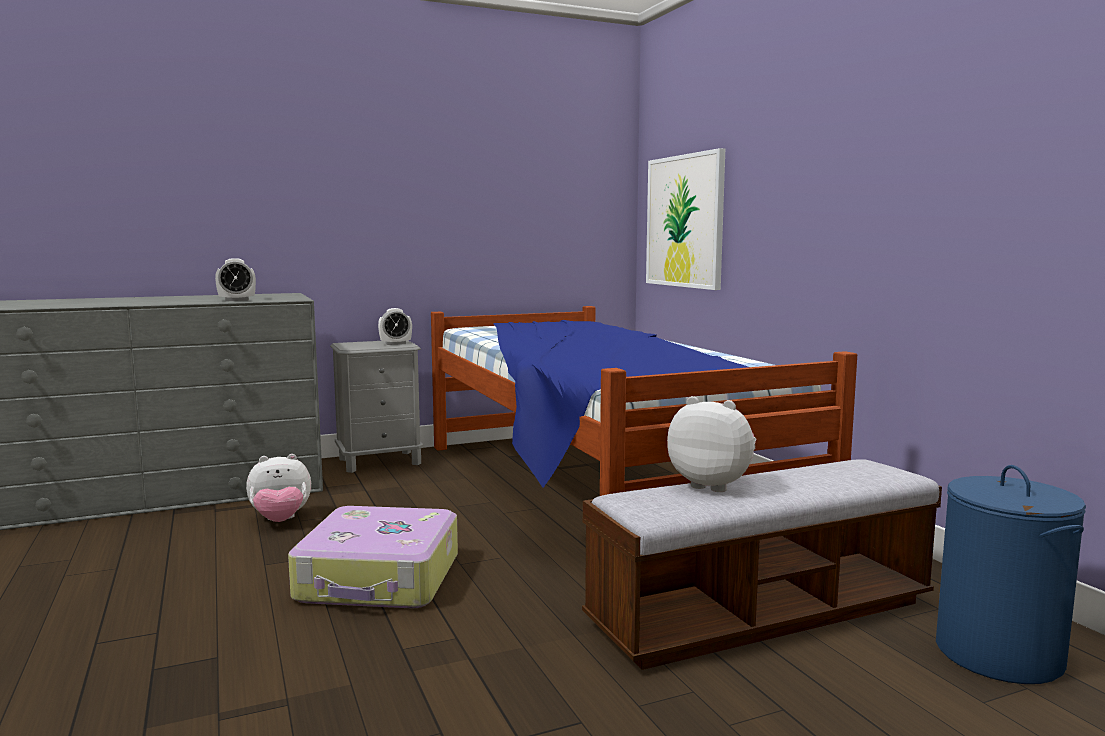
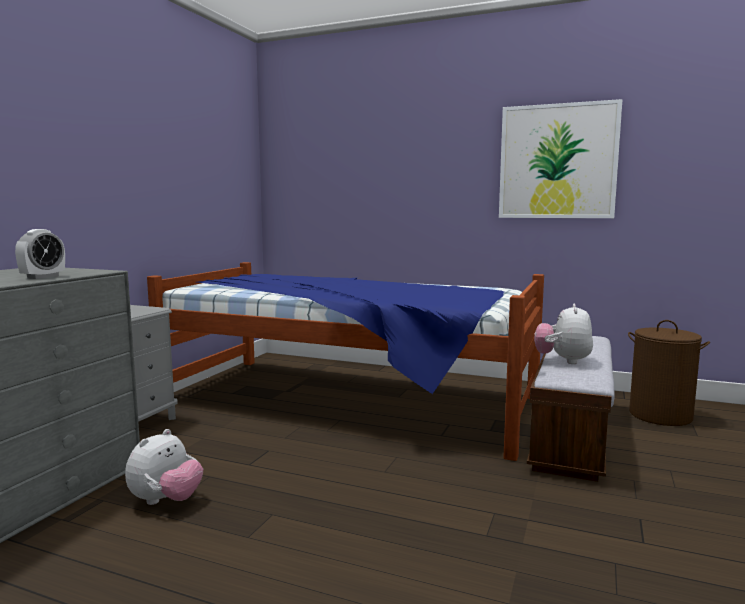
camera: 45 degrees left, 0 degrees up
(380, 579) = (362, 504): suitcase -> none
(395, 344) = (141, 309): alarm clock -> none
(685, 221) = (323, 195): picture -> picture (557, 162)
(712, 485) = (563, 361): plush toy -> plush toy turned 60 degrees counterclockwise
(999, 654) = (661, 415): blue laundry basket -> brown laundry basket

